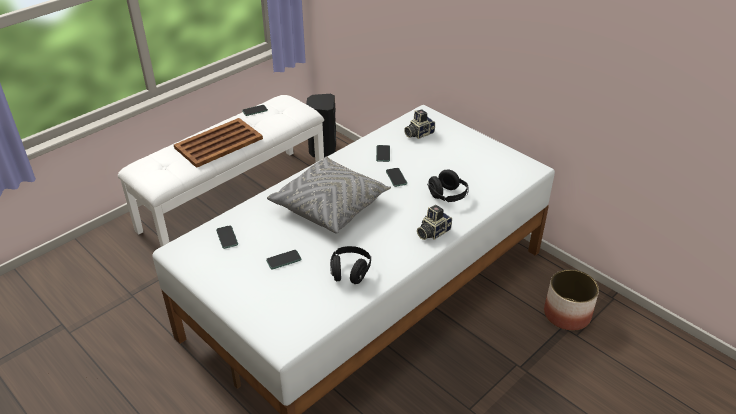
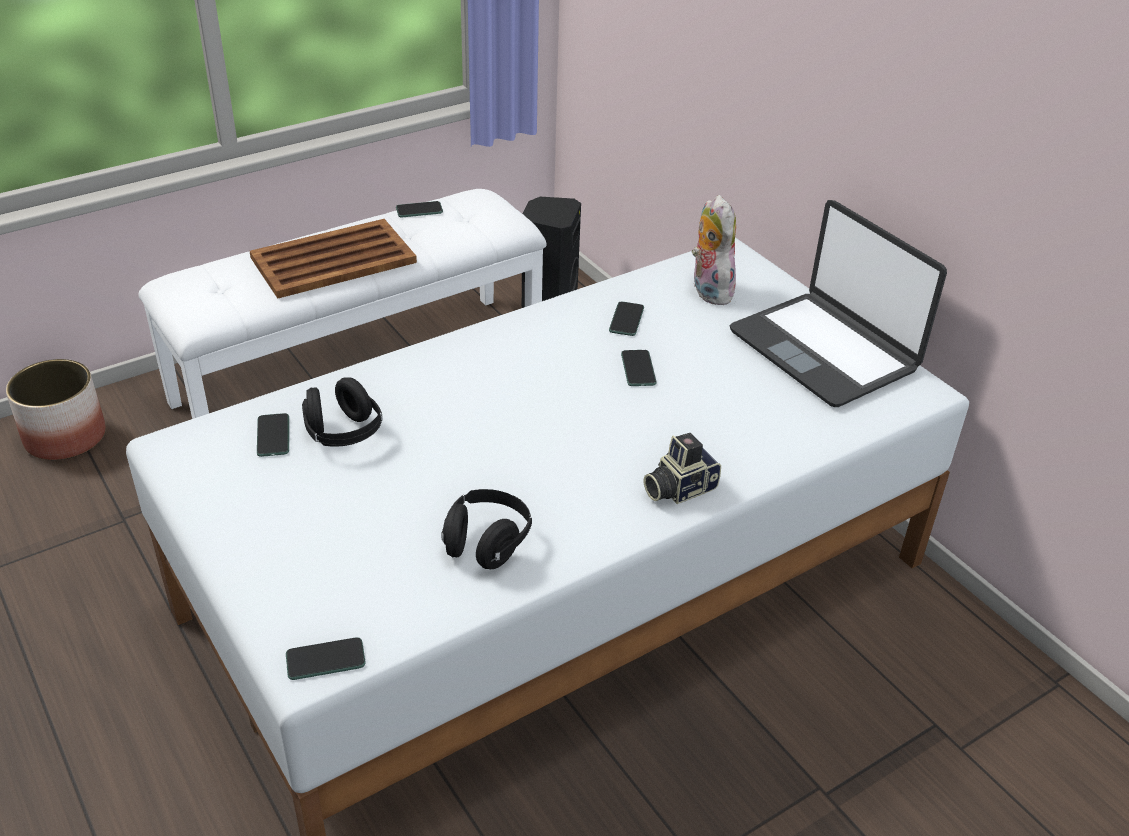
camera: 10 degrees right, 0 degrees up
(283, 260) = (365, 497): phone -> phone (325, 660)
(330, 206) = (491, 405): grey pillow -> none
(418, 133) = (708, 290): camera -> plush toy
(447, 196) = (730, 421): black headphones -> black headphones (343, 434)
(482, 155) = (824, 350): none -> laptop
(566, 314) = (949, 701): planter -> planter (64, 437)

